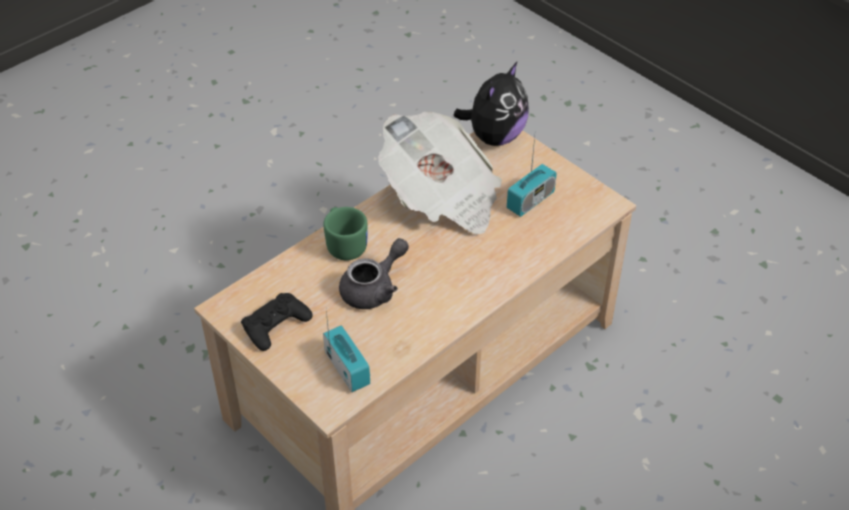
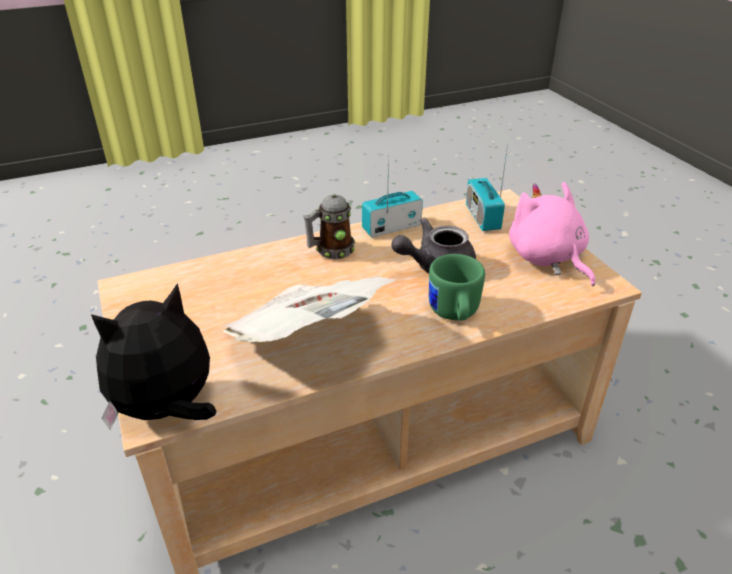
camera: 160 degrees left, 10 degrees down
(276, 325) = (547, 258): black game controller -> pink plush toy
(473, 282) = (330, 251): none -> mug
(530, 201) = (205, 310): radio -> radio (391, 227)

